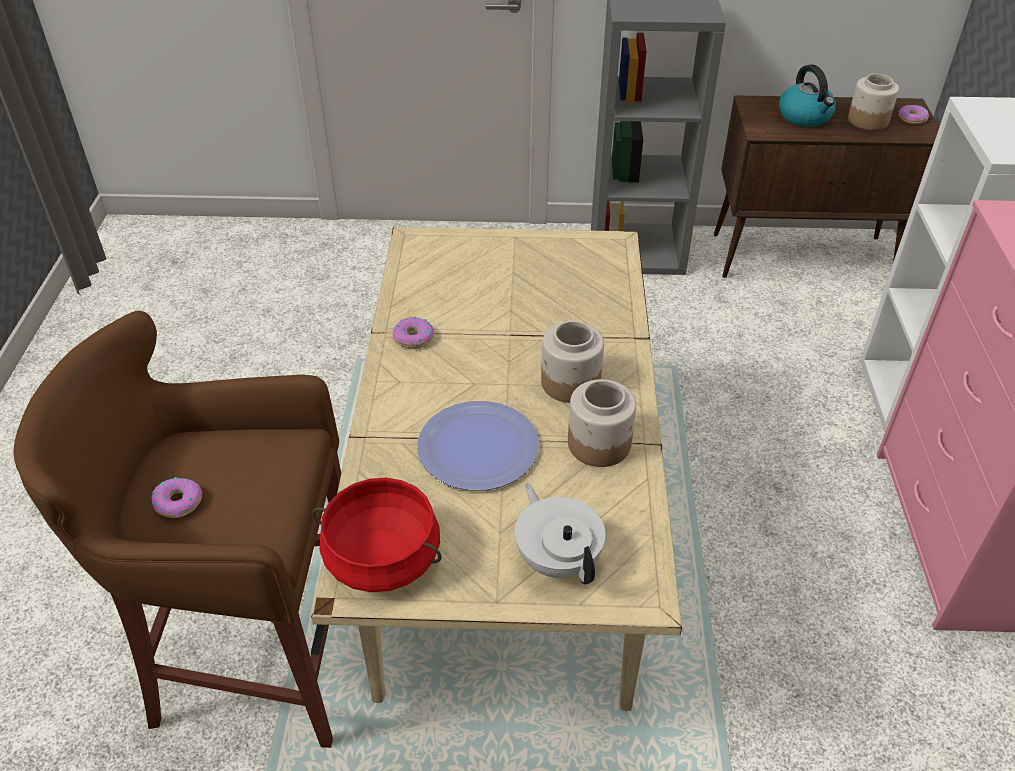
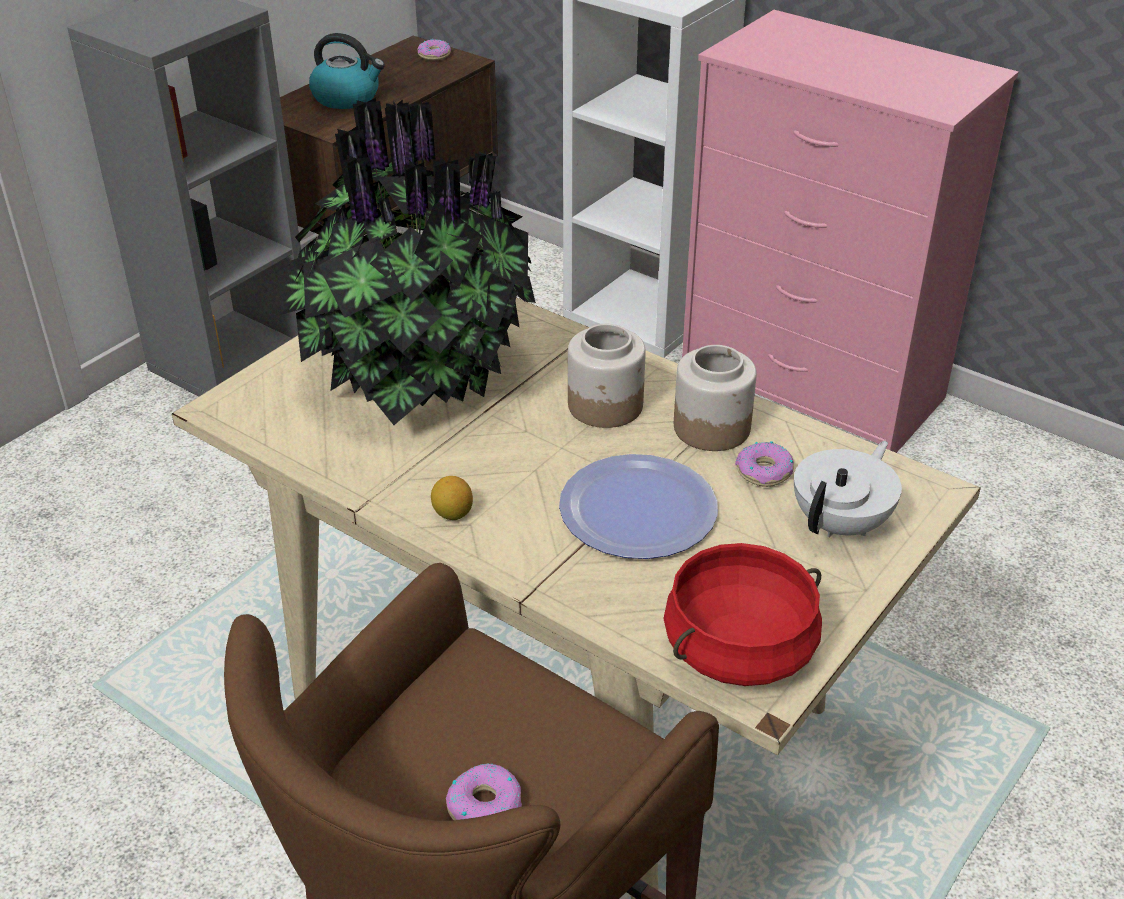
camera: 55 degrees left, 5 degrees down
(402, 370) = (453, 514): none -> lemon
(413, 338) = (407, 482): donut -> donut (764, 472)
(518, 289) = (415, 373): none -> potted plant
(558, 558) = (842, 523): white teapot -> white teapot turned 120 degrees clockwise
(867, 120) = (403, 74): jar -> none

